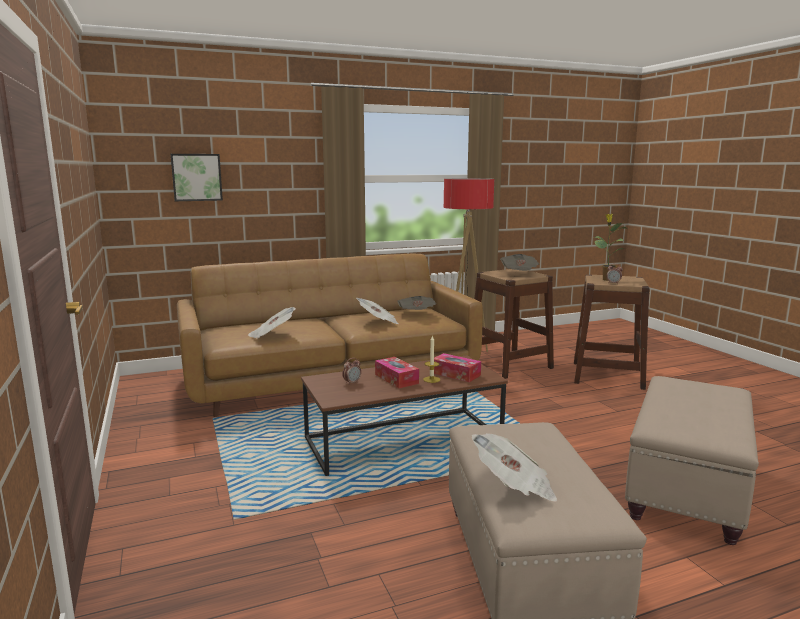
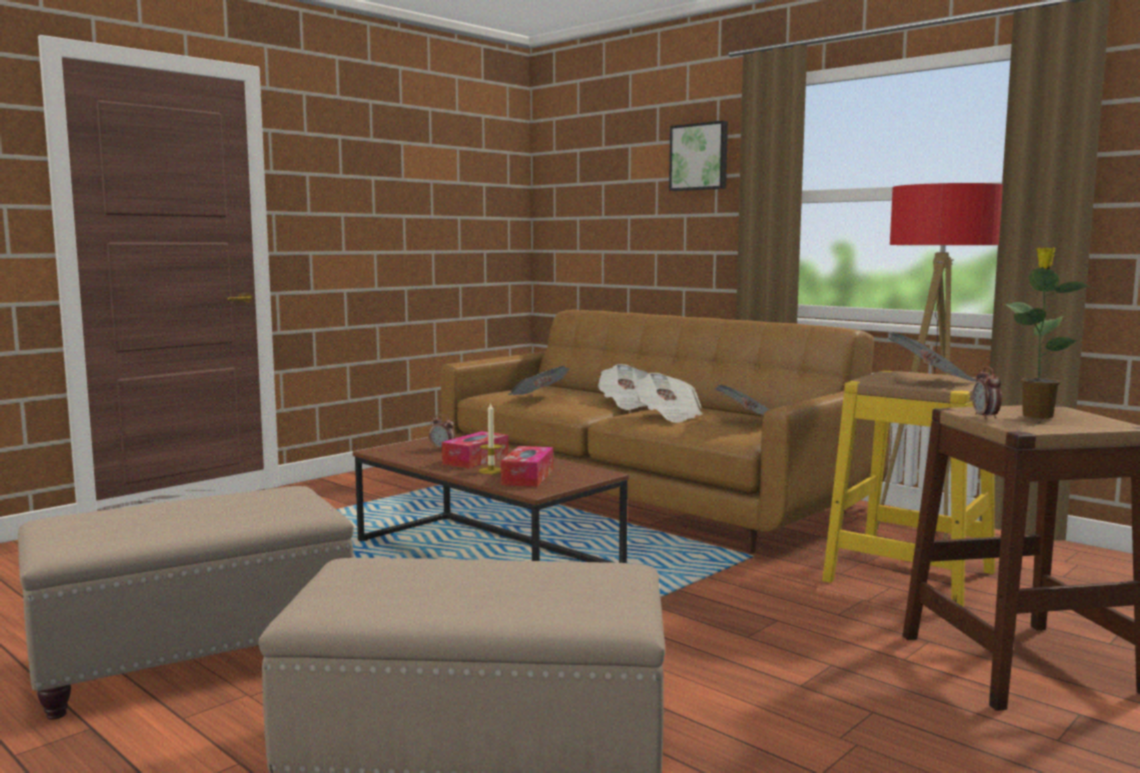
camera: 65 degrees right, 5 degrees down
(196, 177) = (610, 200): picture -> picture (700, 157)
(509, 364) = (909, 576): brown stool -> yellow stool
(514, 487) = (130, 514): newspaper -> newspaper (627, 404)

